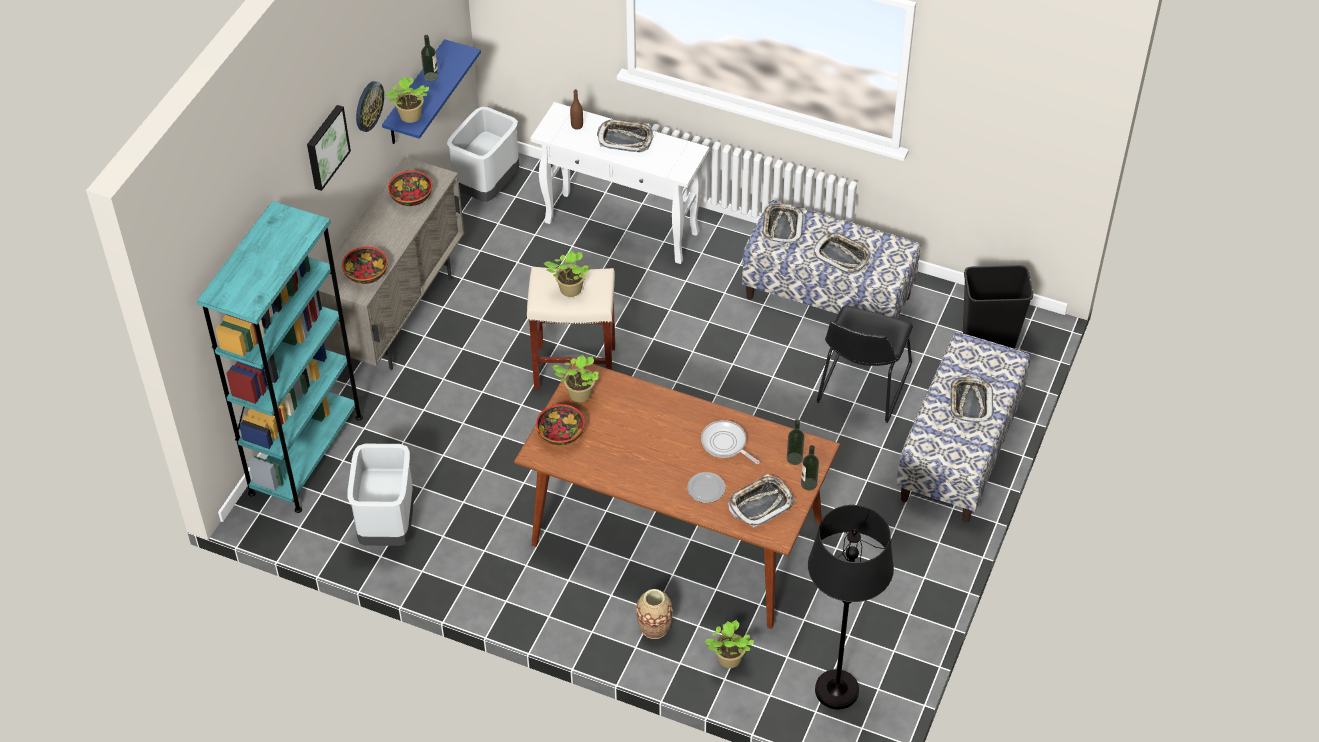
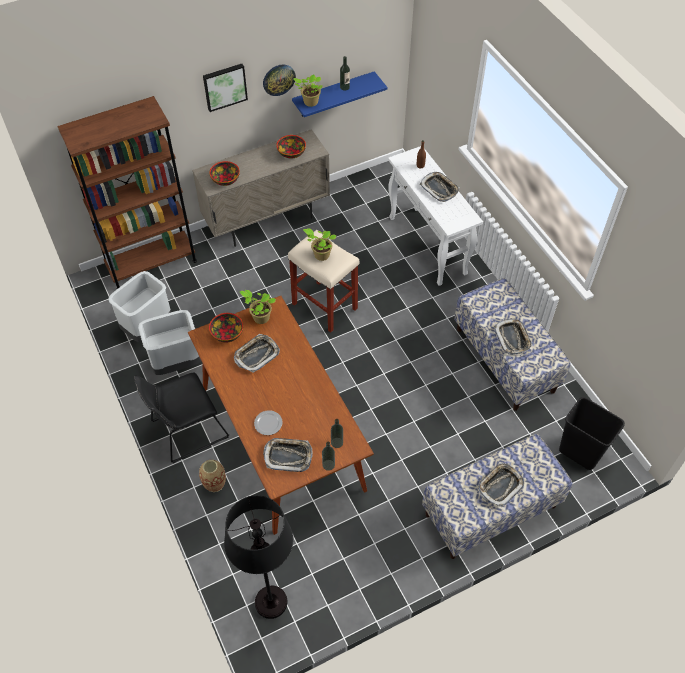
camera: 40 degrees right, 5 degrees up
(306, 455) = (151, 263): turquoise bookcase -> brown bookcase
(487, 187) = (379, 181): grey trash can -> grey trash can (176, 362)
(725, 444) = (307, 404): frying pan -> none
(728, 660) = (232, 534): potted plant -> none
(782, 227) = (494, 297): tray -> tray (257, 355)
(862, 387) = (471, 427): black chair -> black chair (186, 430)

